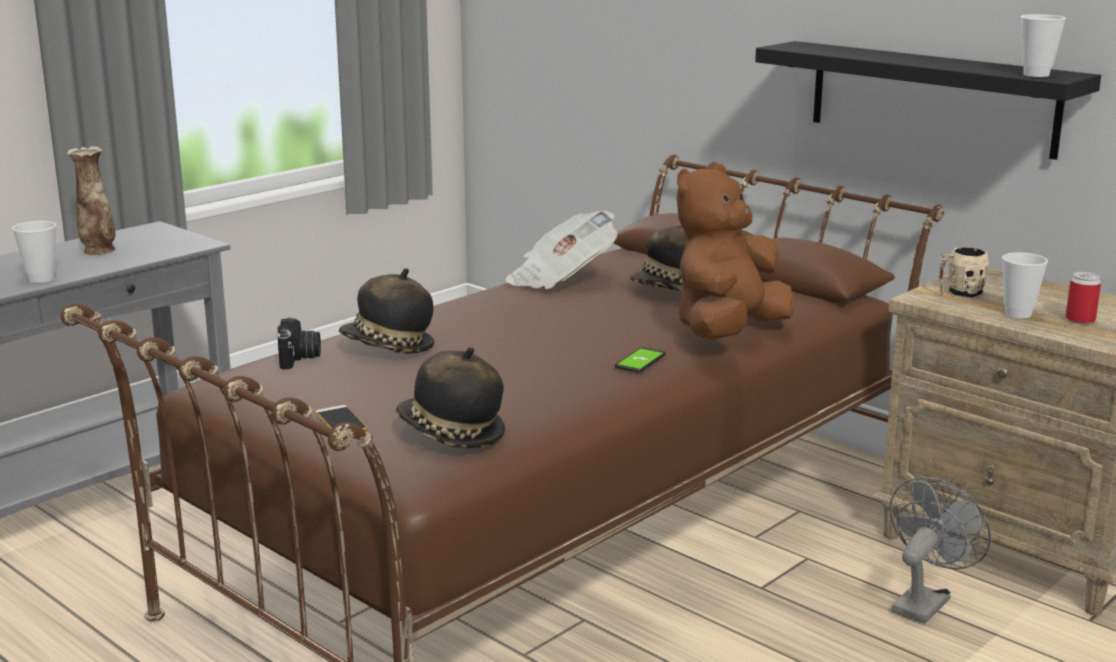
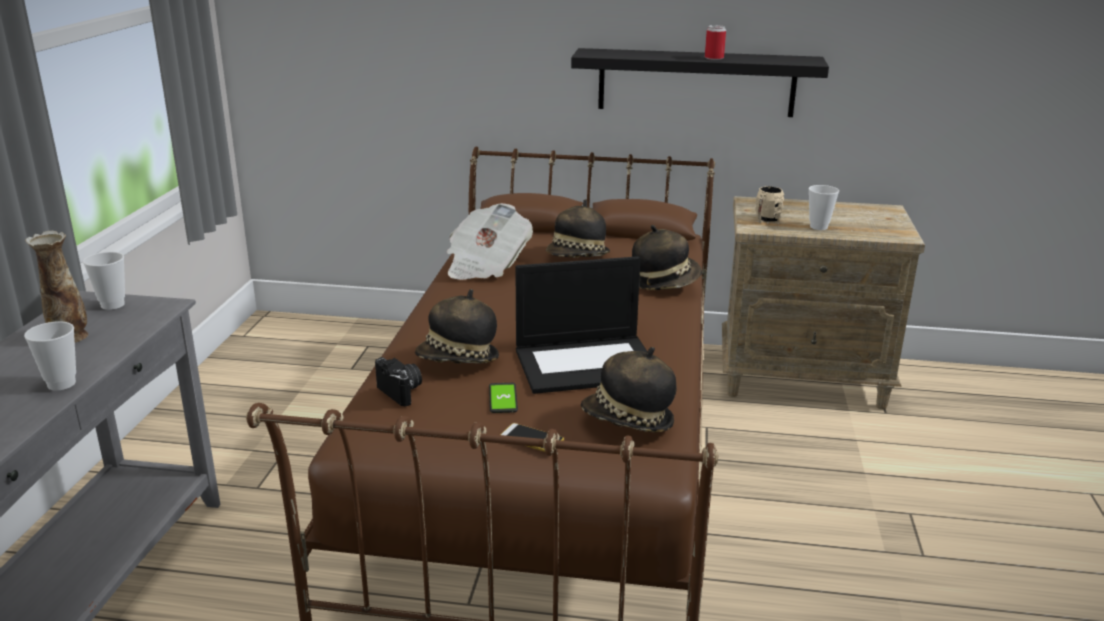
camera: 35 degrees left, 5 degrees up
(503, 380) = (588, 363): none -> laptop
(640, 361) = (649, 320): phone -> phone (503, 399)
(728, 333) = (664, 282): brown plush toy -> hat
(924, 601) = (799, 433): grey fan -> none
(1036, 75) = (795, 61): cup -> cup (112, 305)
(1080, 320) = (853, 223): can -> can (714, 58)

